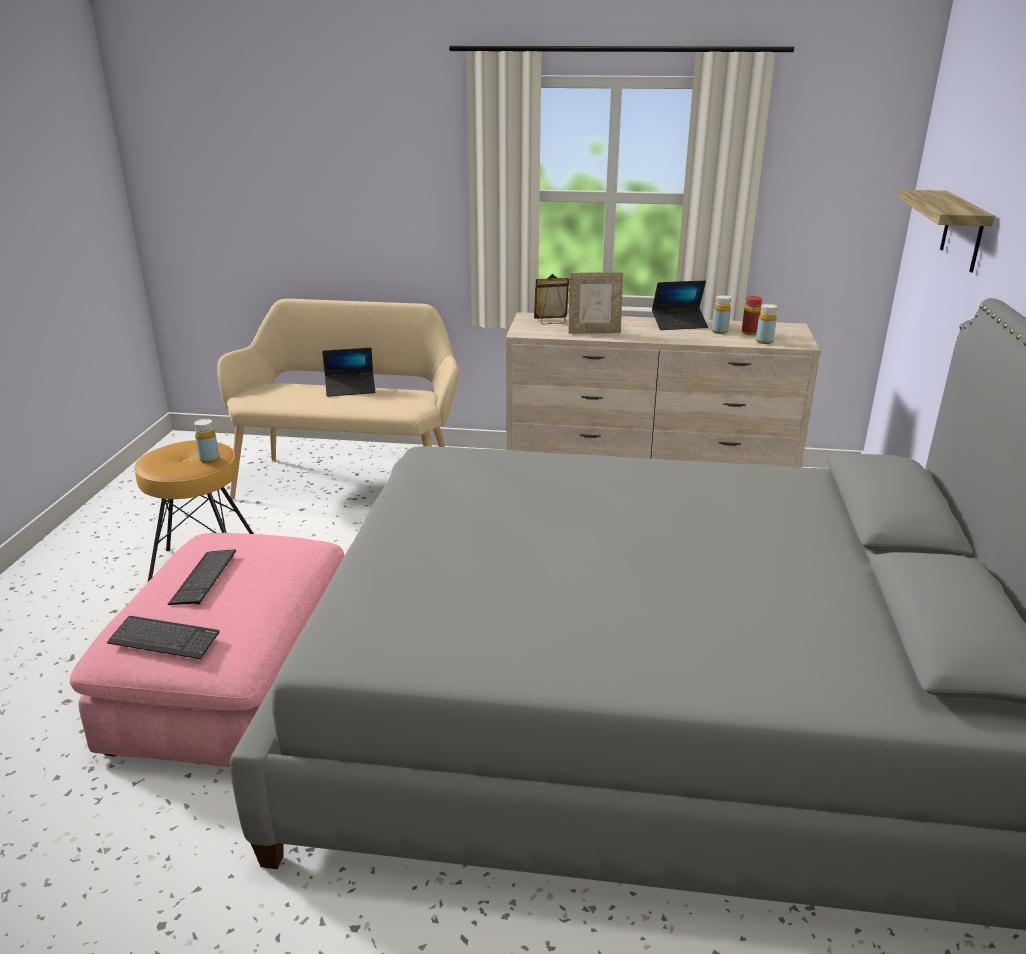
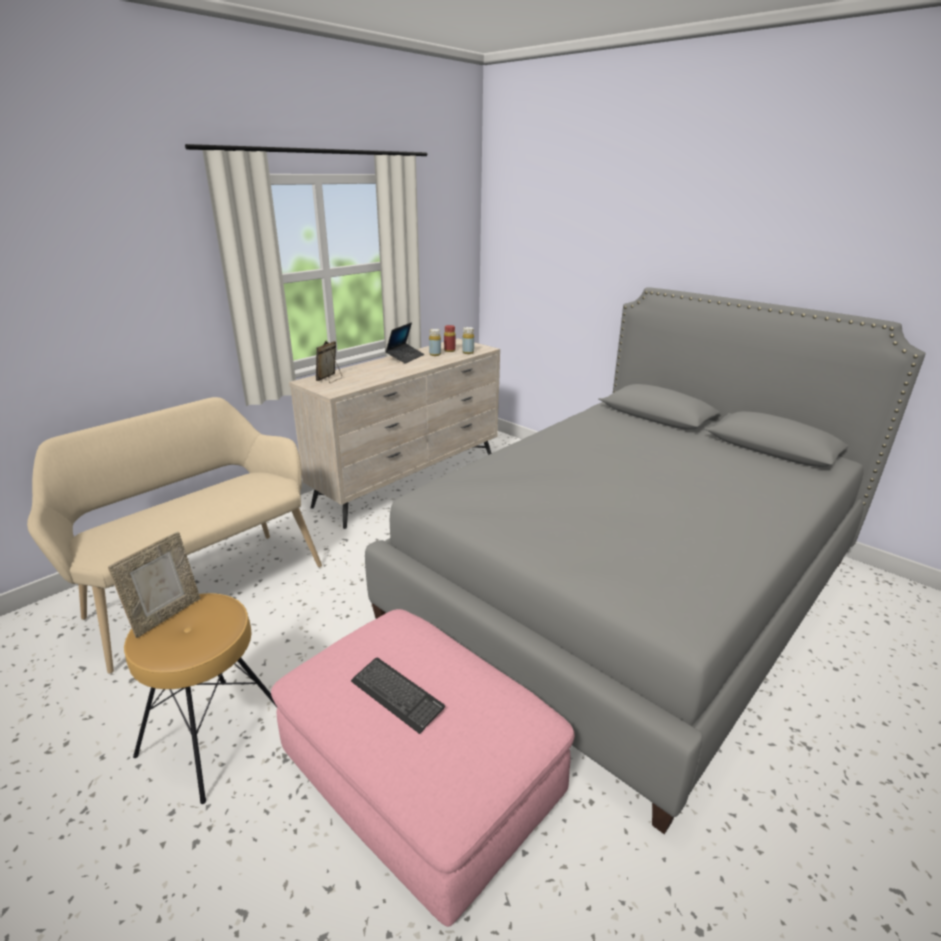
camera: 55 degrees left, 0 degrees up
(164, 639) = (477, 753): keyboard -> none
(209, 459) = (221, 611): yellow bottle -> none
(350, 389) = (190, 499): laptop -> none
(594, 332) = (374, 377): picture frame -> picture frame (166, 615)
(963, 231) = (563, 260): shelf -> none

